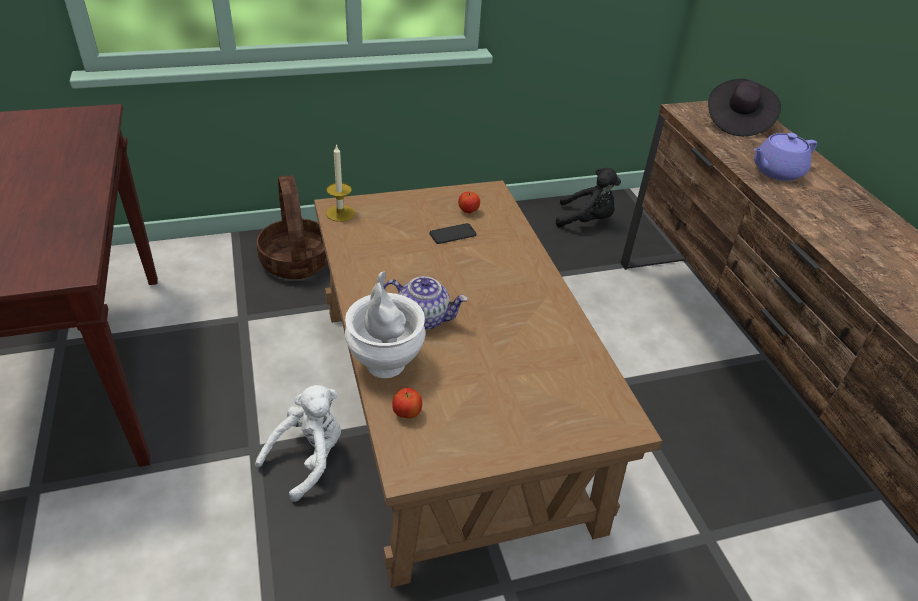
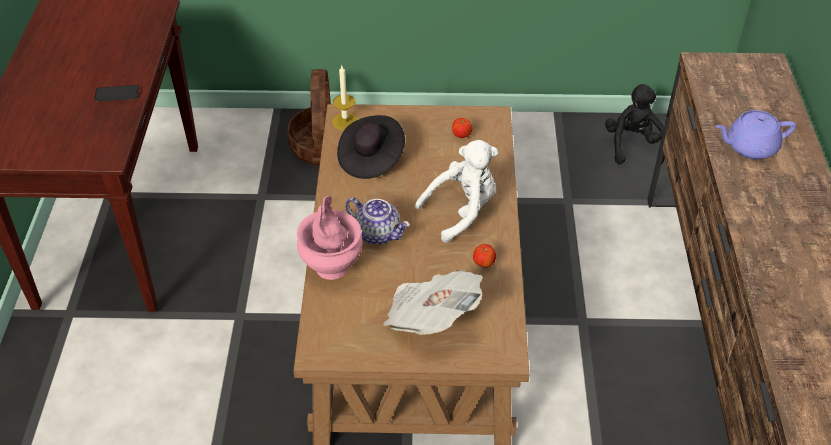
camera: 20 degrees right, 5 degrees up
(308, 458) = (280, 332): white plush toy -> white plush toy (462, 211)
(385, 363) = (331, 267): white vase -> pink vase
(407, 413) = (333, 311): apple -> apple (483, 264)
(453, 234) = (437, 157): phone -> phone (117, 94)
(524, 398) = (431, 317): none -> newspaper
(586, 220) = (633, 145): black plush toy -> black plush toy turned 120 degrees counterclockwise
(737, 122) = (749, 83): black hat -> black hat (371, 159)

